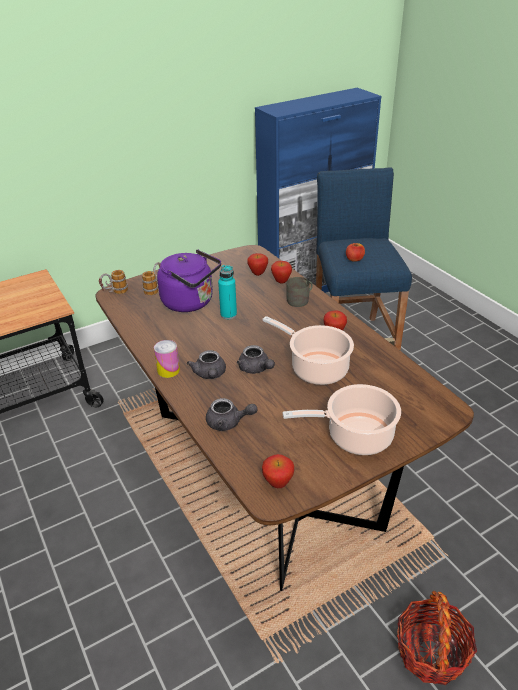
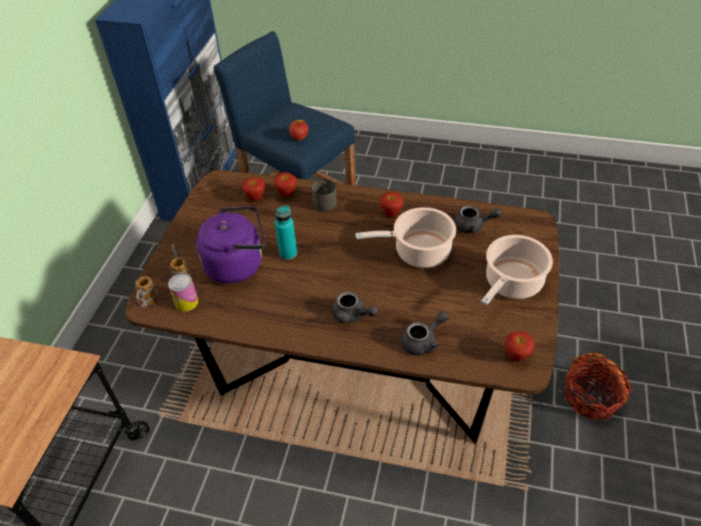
camera: 45 degrees left, 10 degrees up
(168, 370) = (315, 337): can -> can (186, 302)
(256, 369) = (379, 284): grey teapot -> grey teapot (473, 226)

